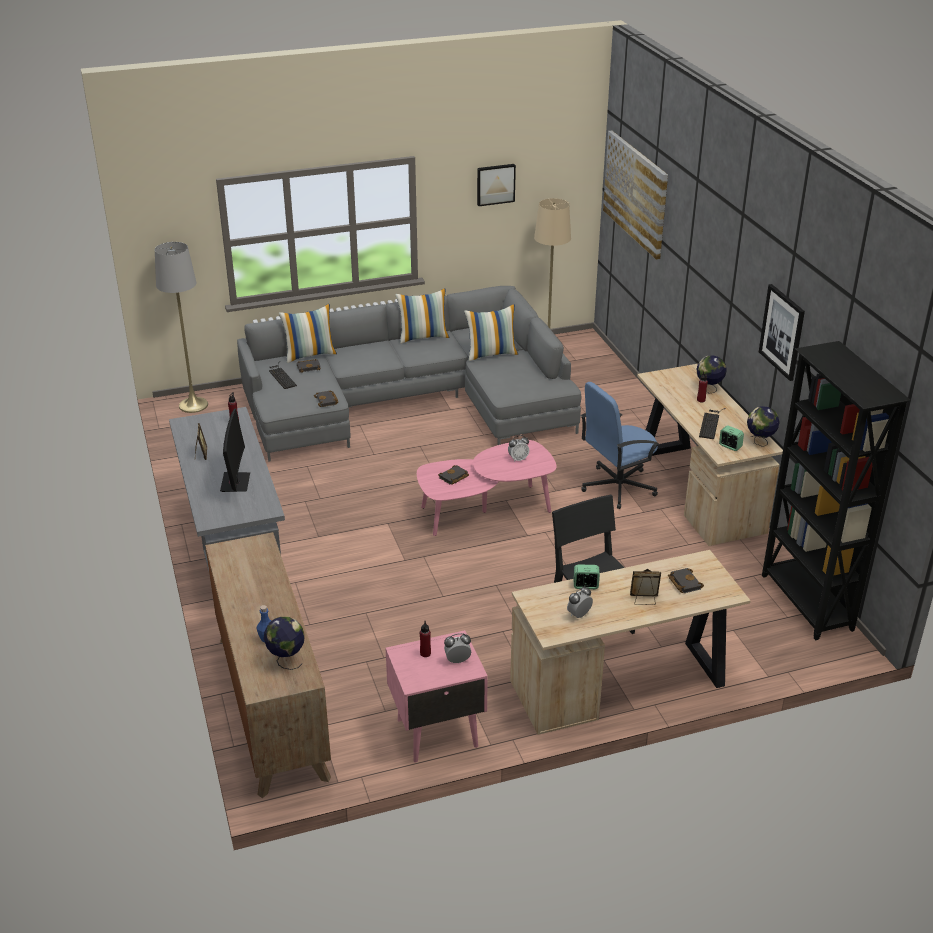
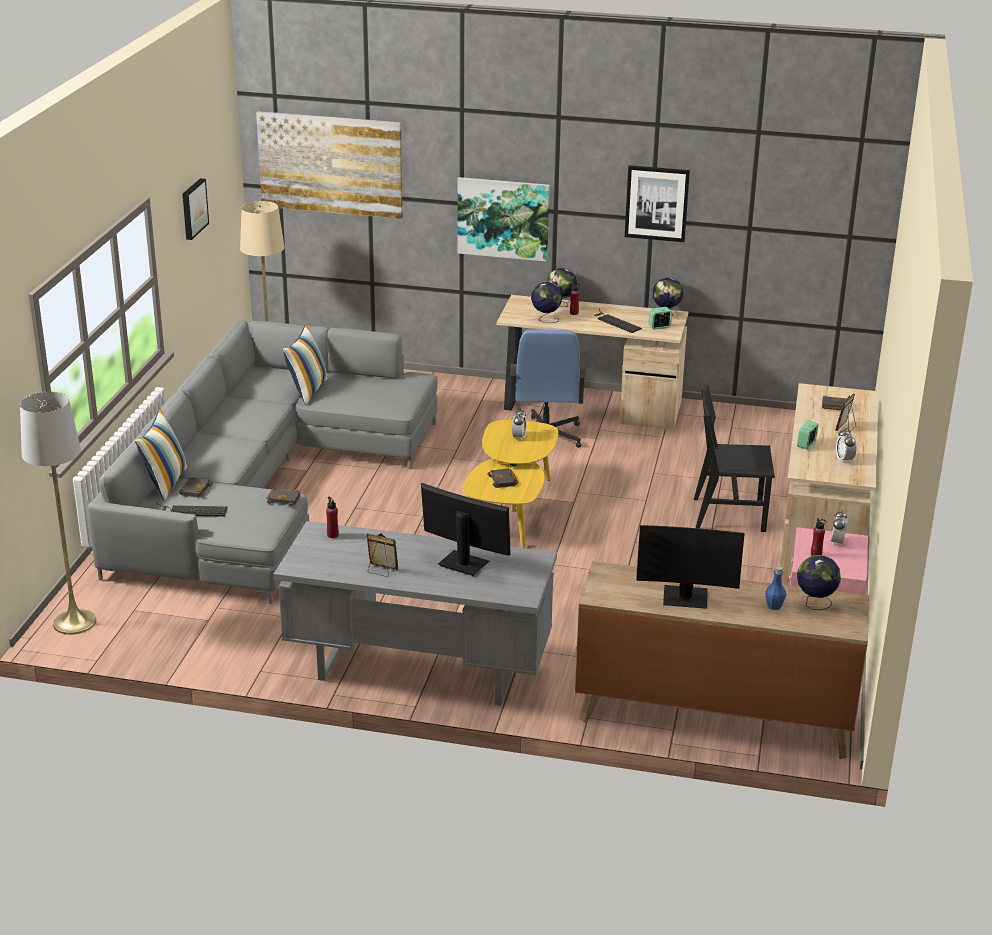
camera: 60 degrees left, 5 degrees down
(248, 591) = (685, 598): none -> monitor
(423, 337) = (222, 411): pillow -> none
(485, 510) = (511, 509): pink coffee table -> yellow coffee table
(671, 392) = (545, 319): none -> globe
(704, 291) = (503, 218): none -> picture
(806, 603) = (785, 420): black bookcase -> none

